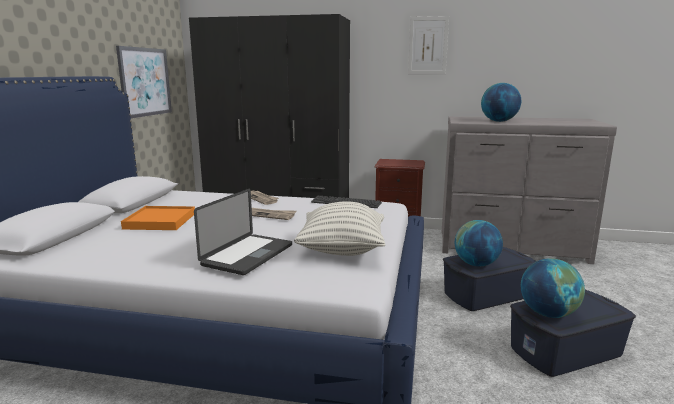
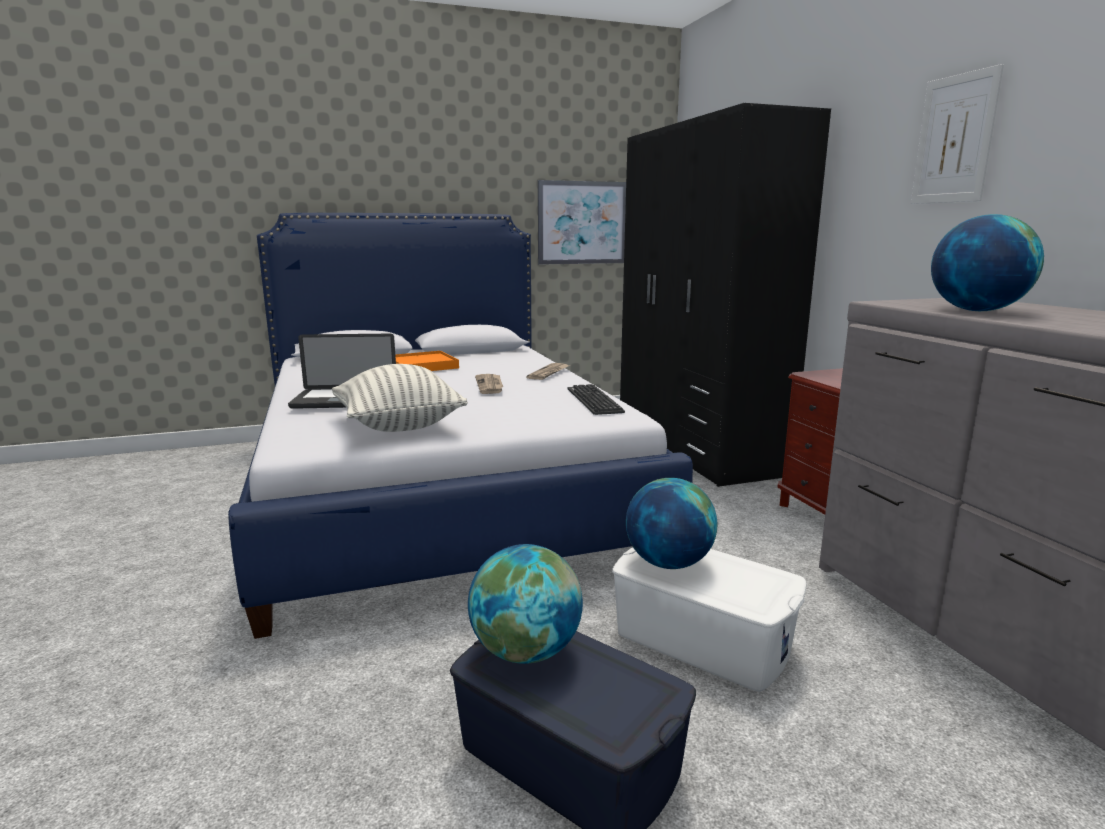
camera: 60 degrees right, 0 degrees up
(486, 294) = (703, 639): blue storage box -> white storage box

